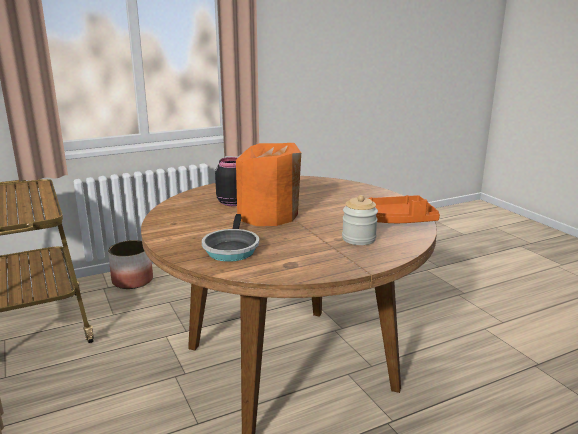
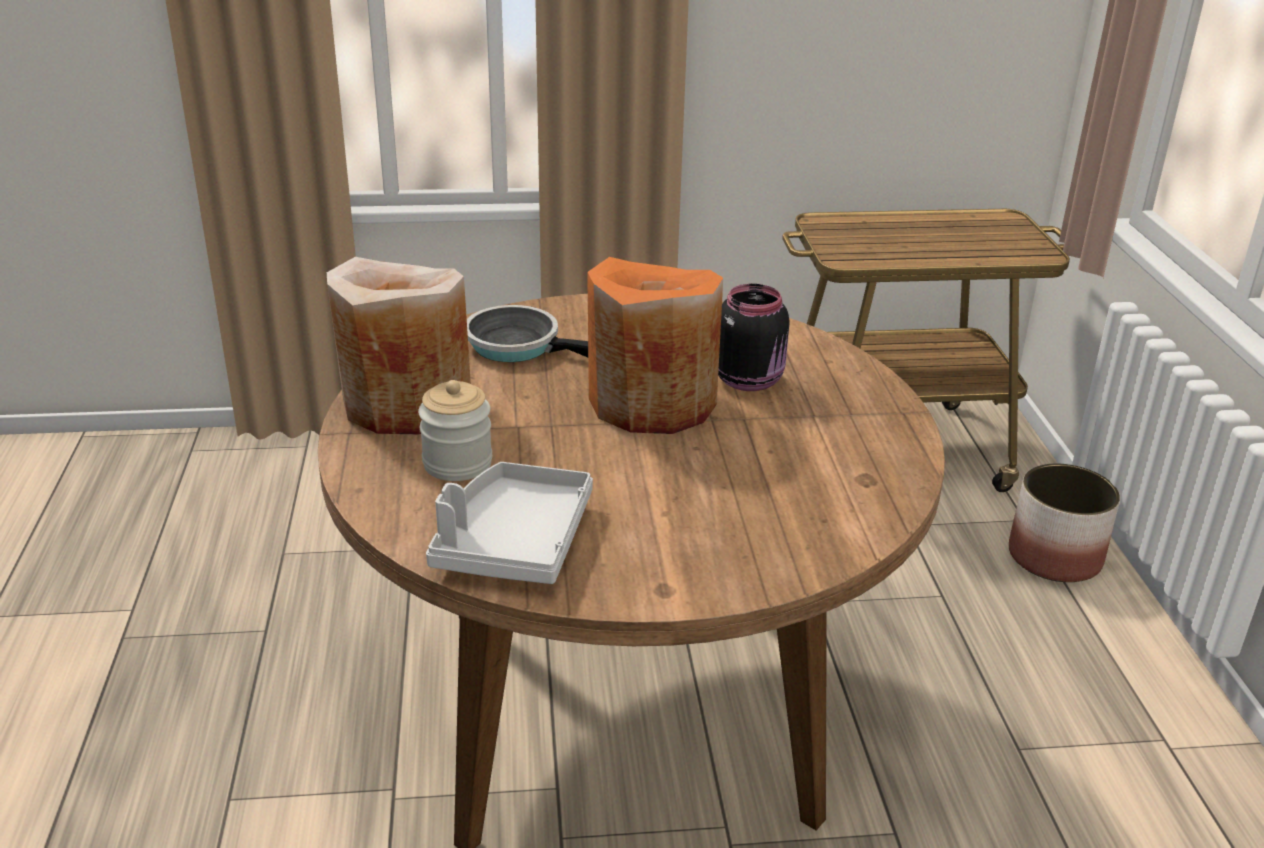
camera: 110 degrees right, 10 degrees up
(319, 261) = (406, 403): none -> beige vase
(397, 220) = (513, 541): orange tray -> grey tray

